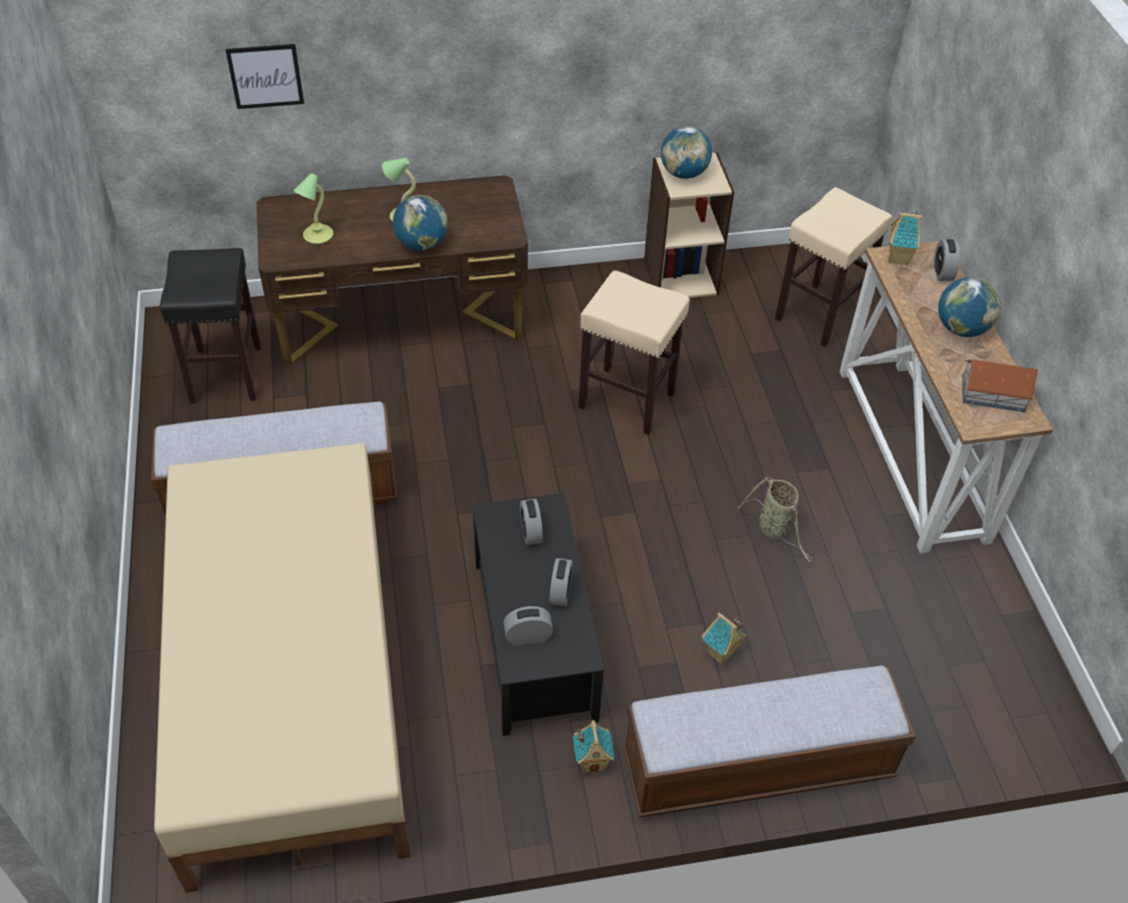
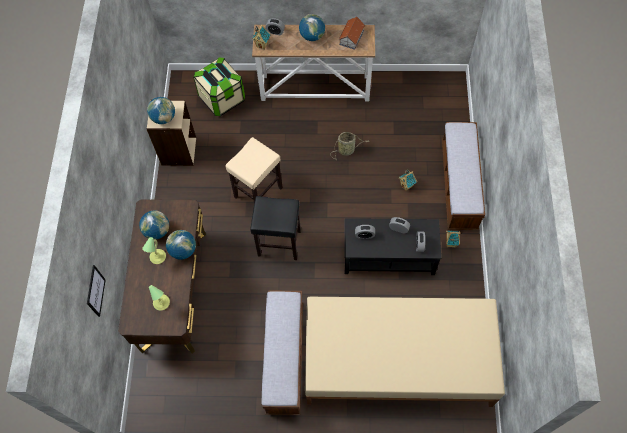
camera: 75 degrees left, 15 degrees up
(226, 373) = (192, 385): black stool -> black stool (278, 243)
(454, 208) = (157, 231): none -> globe
(819, 315) = (222, 98): beige stool -> storage box

